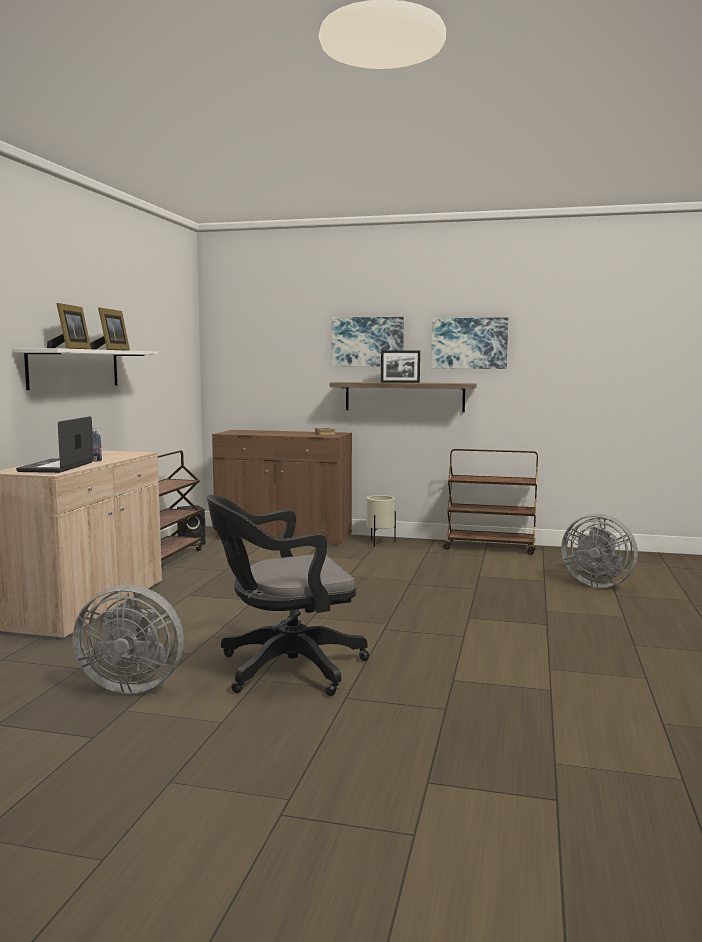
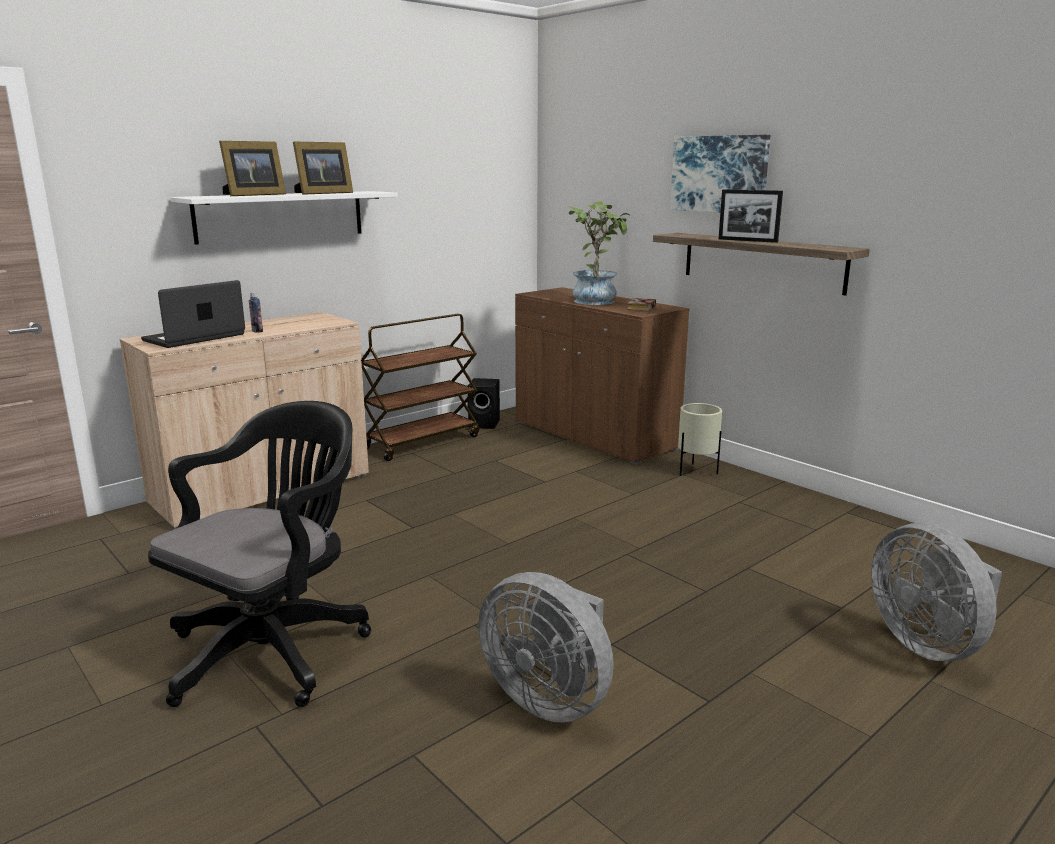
camera: 35 degrees right, 10 degrees up
(131, 685) = (125, 613): grey fan -> grey fan (549, 698)
(282, 433) = (596, 300): none -> potted plant
(284, 668) = (275, 648): black office chair -> black office chair turned 105 degrees clockwise
(469, 343) = (865, 180): picture -> none
(490, 547) = (849, 517): brown cart -> none

